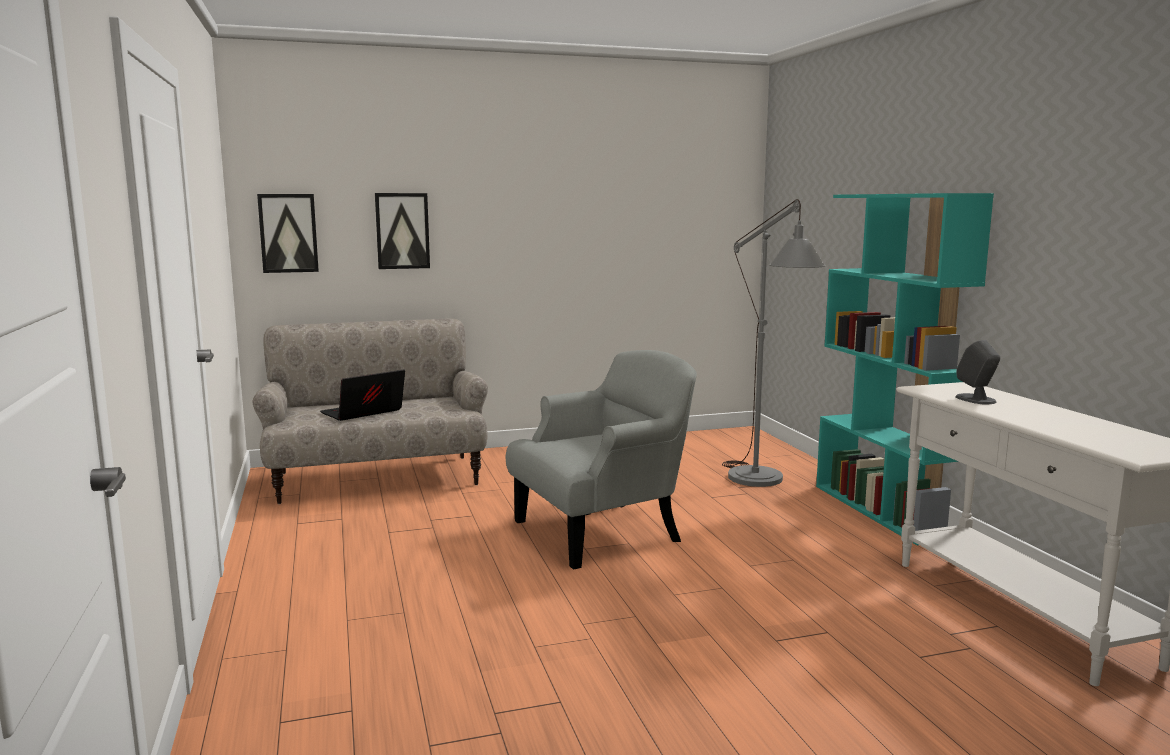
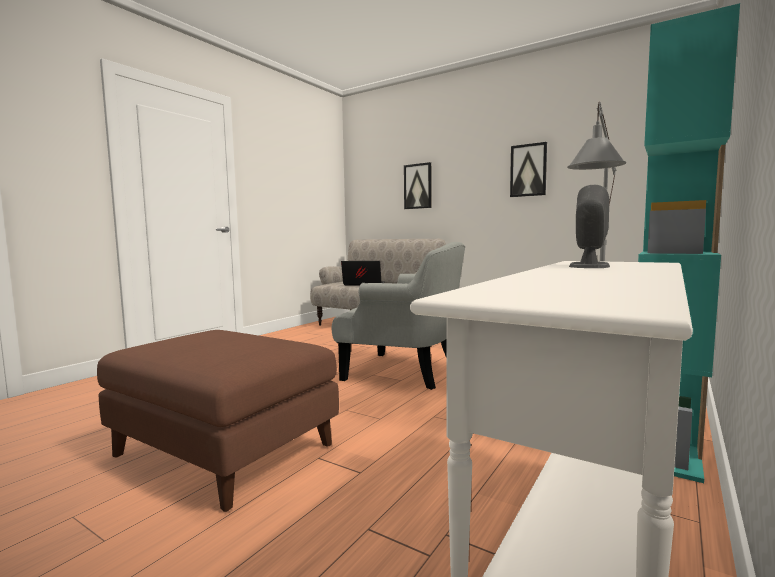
camera: 50 degrees right, 5 degrees down
(288, 233) = (366, 191): picture -> picture (528, 170)
(699, 682) = (222, 451): none -> brown ottoman

